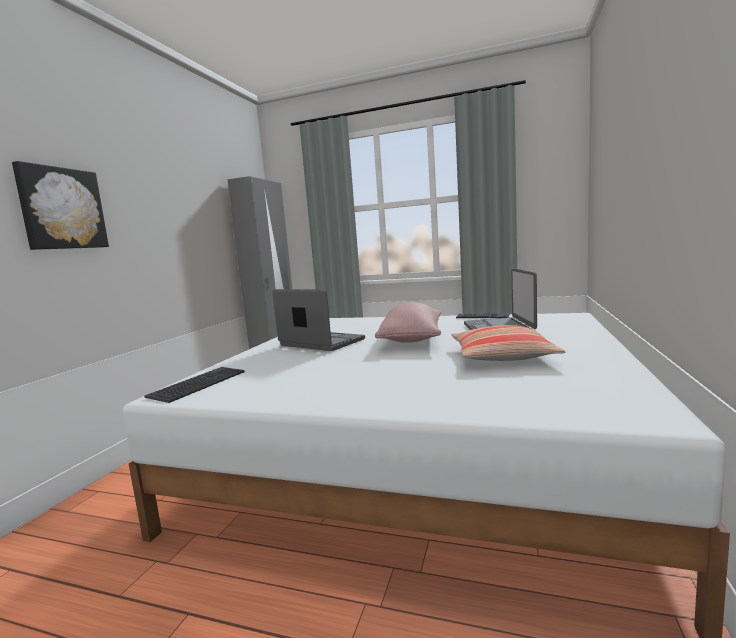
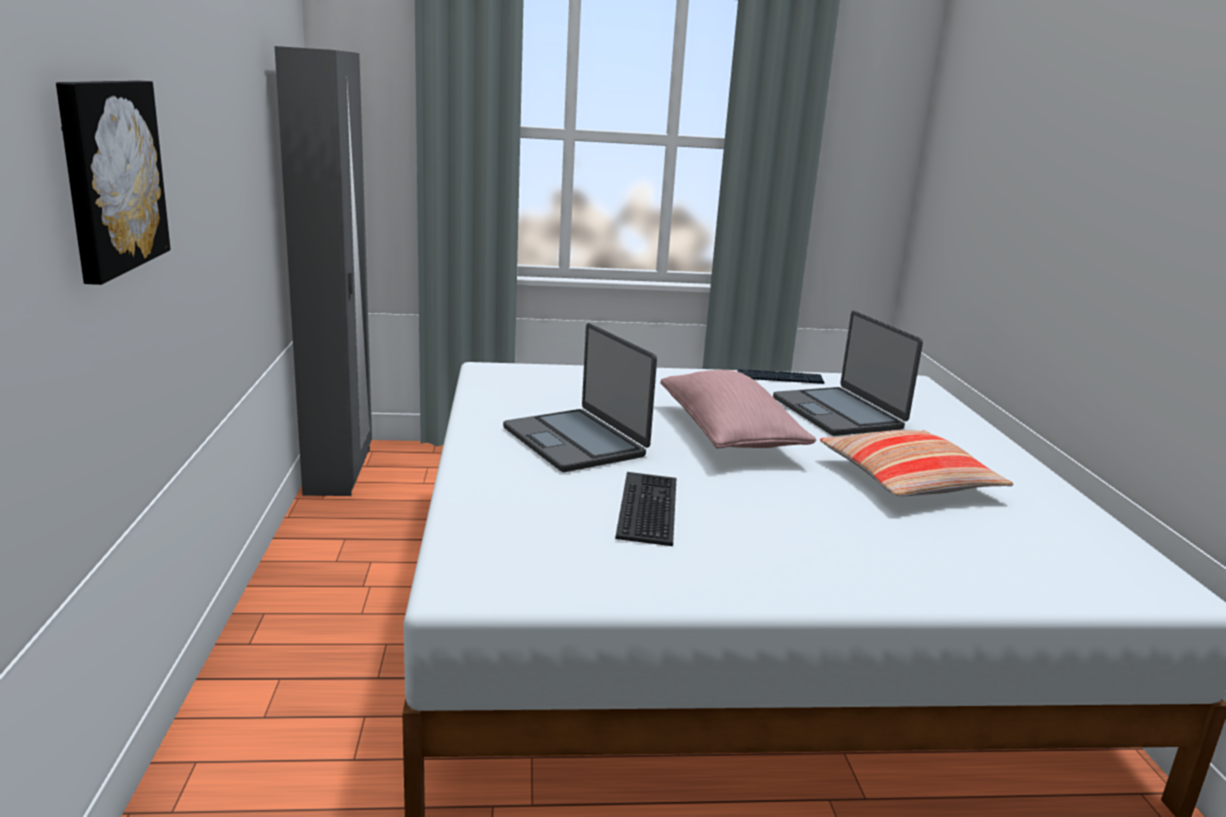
camera: 25 degrees left, 10 degrees up
(199, 384) = (490, 558): keyboard -> keyboard (649, 508)
(321, 343) = (576, 441): laptop -> laptop turned 135 degrees counterclockwise

